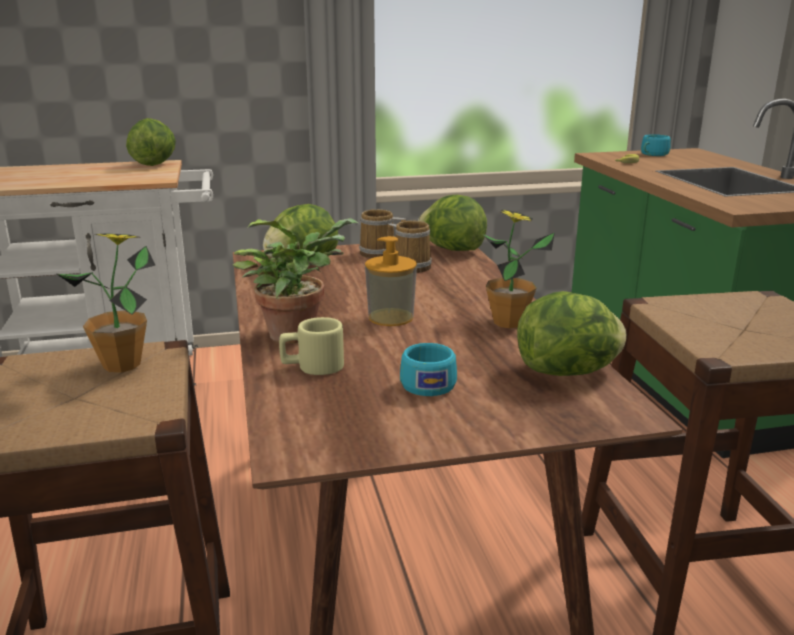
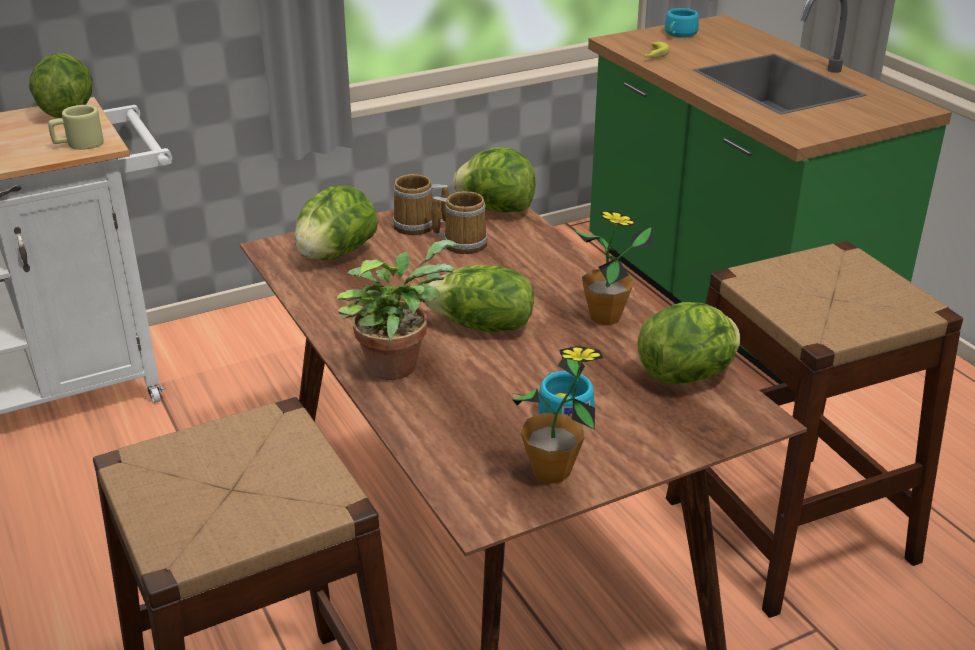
camera: 15 degrees left, 10 degrees up
(122, 365) = (255, 442): potted plant -> potted plant (551, 471)
(312, 367) = (439, 407): beige mug -> beige mug (78, 144)
(391, 317) = (482, 326): soap dispenser -> lettuce

